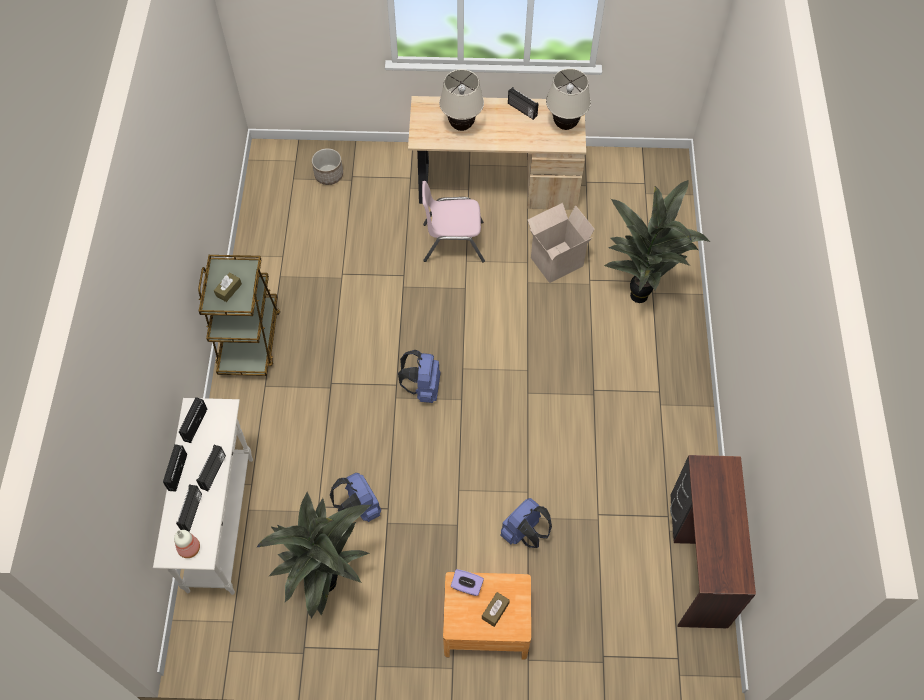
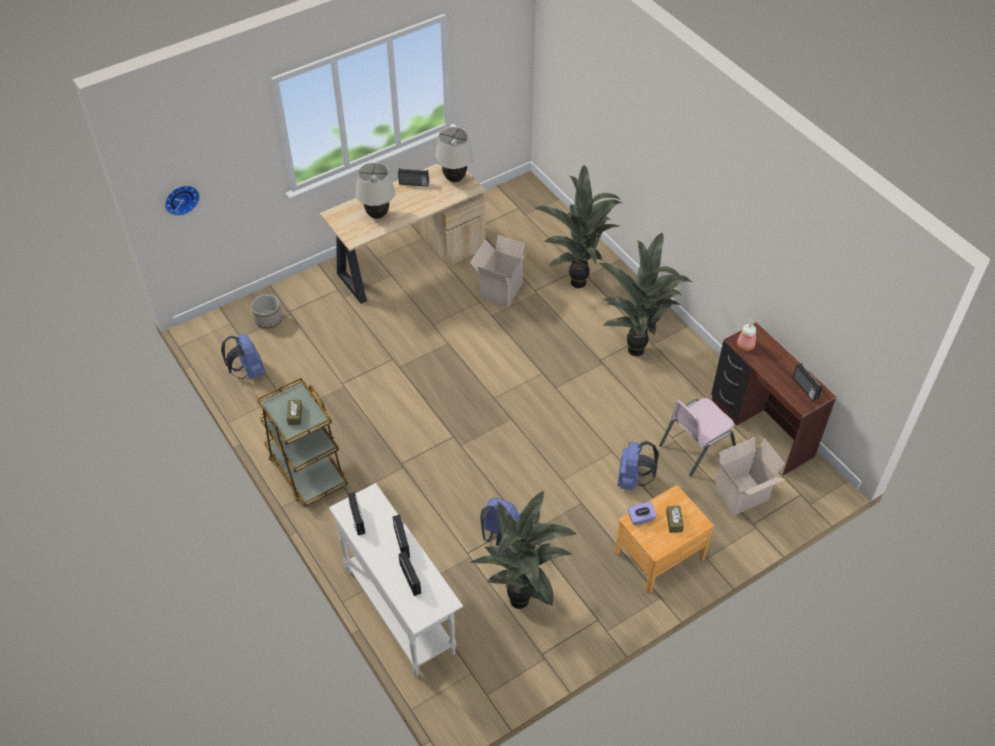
camera: 35 degrees left, 10 degrees down
(177, 472) = (372, 559): radio -> radio (804, 388)
(189, 549) = (431, 604): bottle -> bottle (745, 346)
(265, 22) = (181, 199): none -> wall clock
(423, 388) = (476, 427): blue backpack -> blue backpack (248, 371)
(453, 242) = (411, 316): pink chair -> pink chair (696, 446)
(616, 619) = (741, 496): none -> cardboard box
(641, 398) = (636, 347): none -> potted plant

